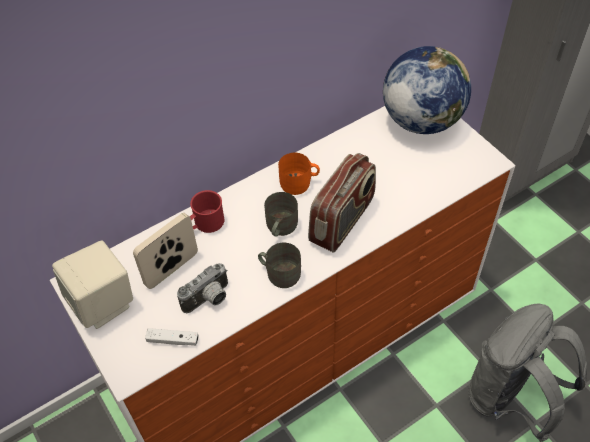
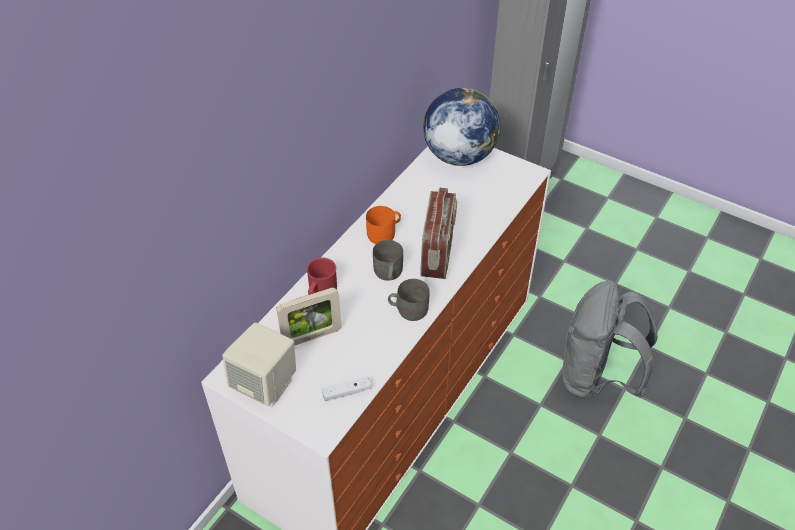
camera: 25 degrees left, 5 degrees down
(172, 269) = (312, 336): picture frame -> picture frame turned 135 degrees counterclockwise
(209, 300) = (359, 350): camera -> none

